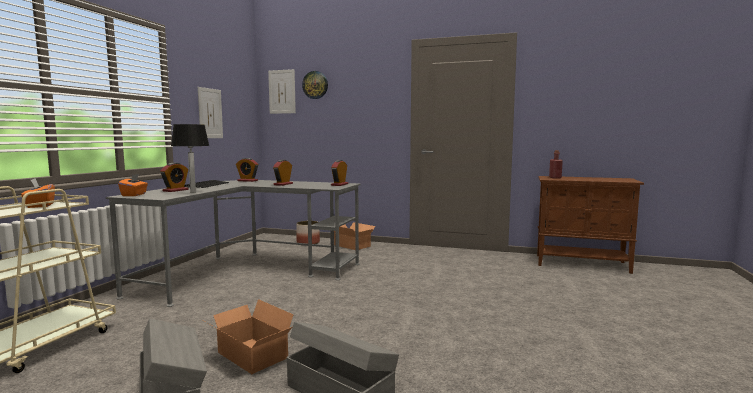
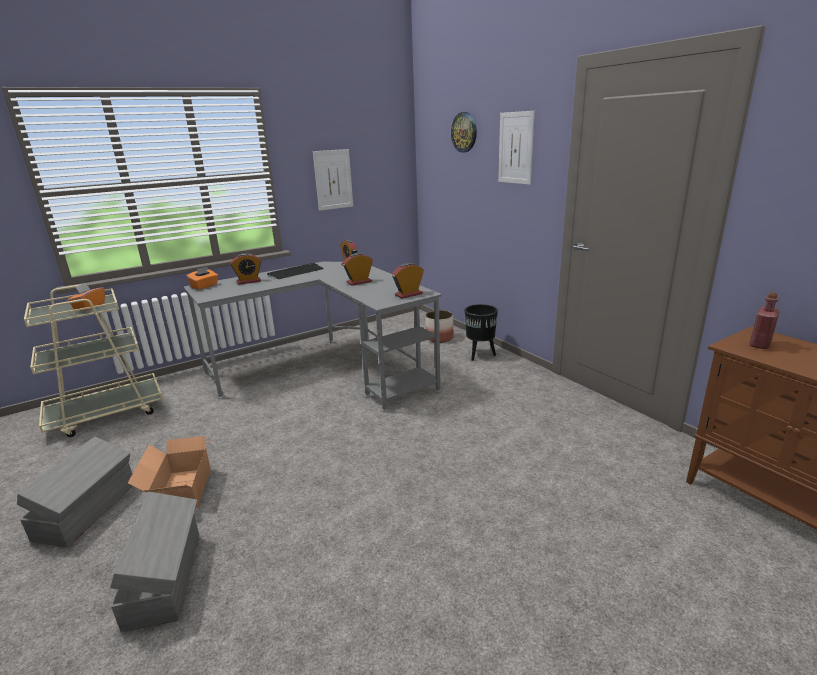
camera: 40 degrees right, 15 degrees up
(193, 192) = (249, 289): table lamp -> none
(282, 91) = (434, 140): picture -> picture (515, 148)
(352, 245) = (480, 355): cardboard box -> black planter

